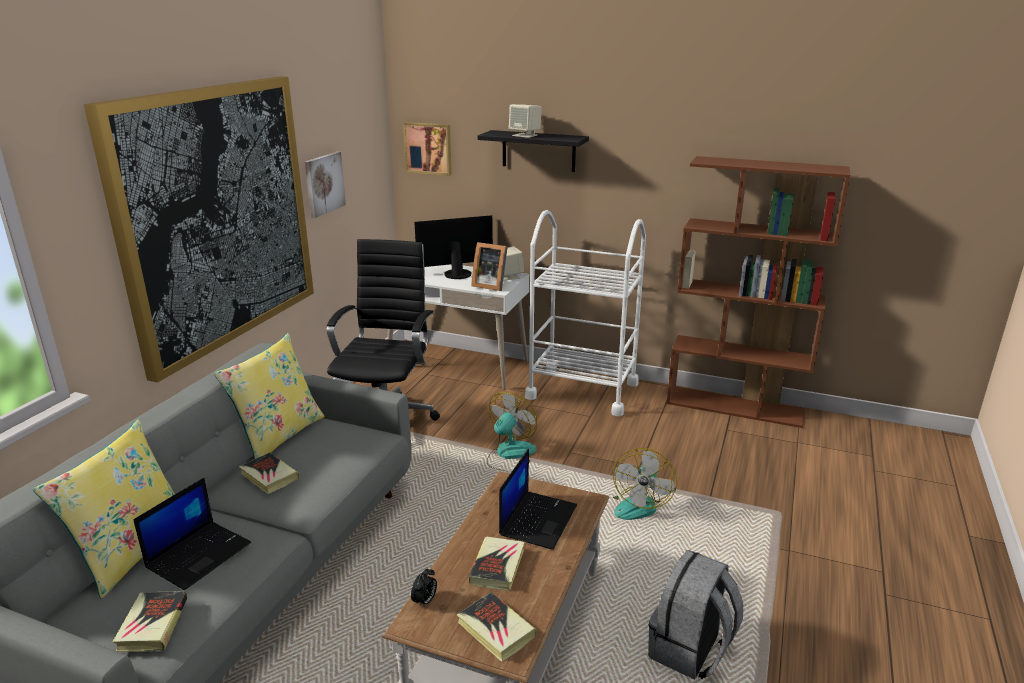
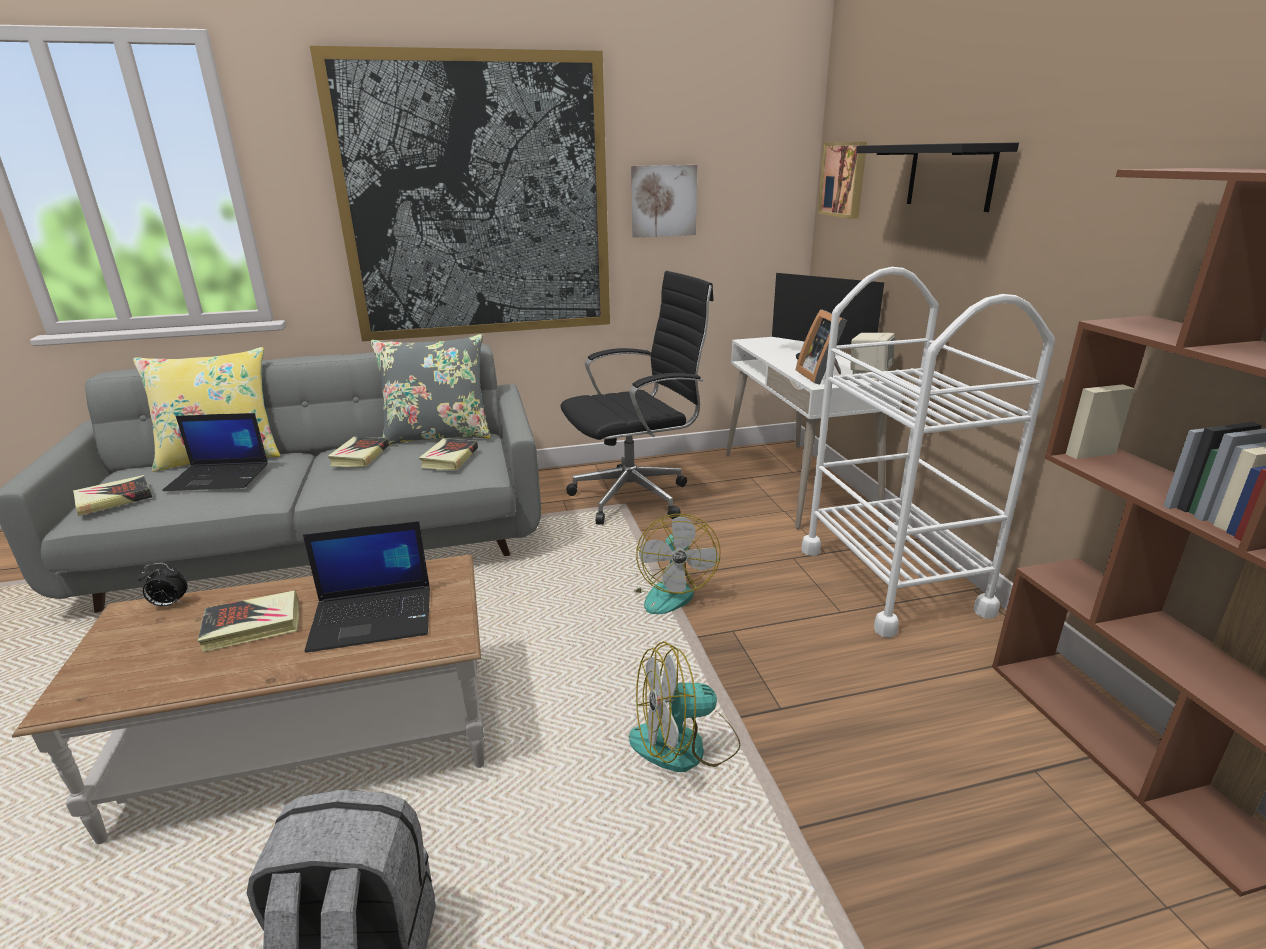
camera: 55 degrees right, 0 degrees up
(278, 435) = (438, 436): yellow pillow -> grey pillow
(496, 630) = (116, 671): book -> book (449, 458)
(510, 455) = (667, 591): fan -> fan turned 90 degrees clockwise
(525, 135) = (918, 143): beige speaker -> none

